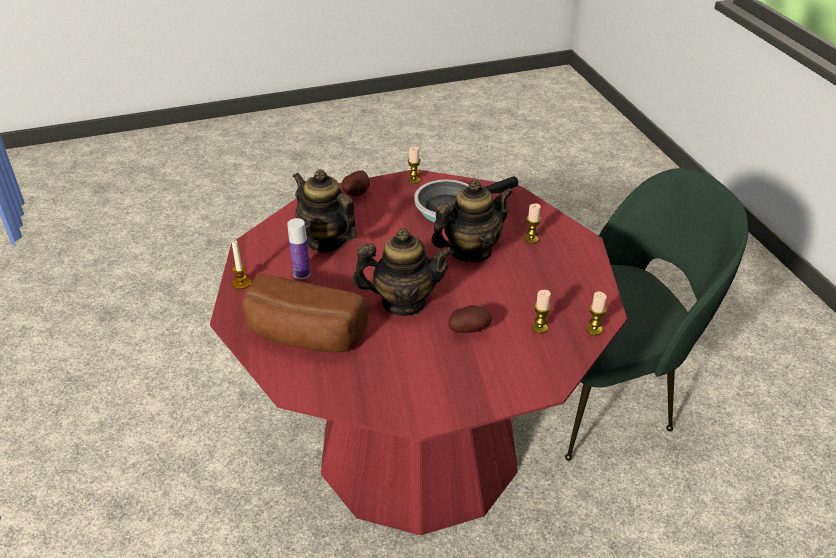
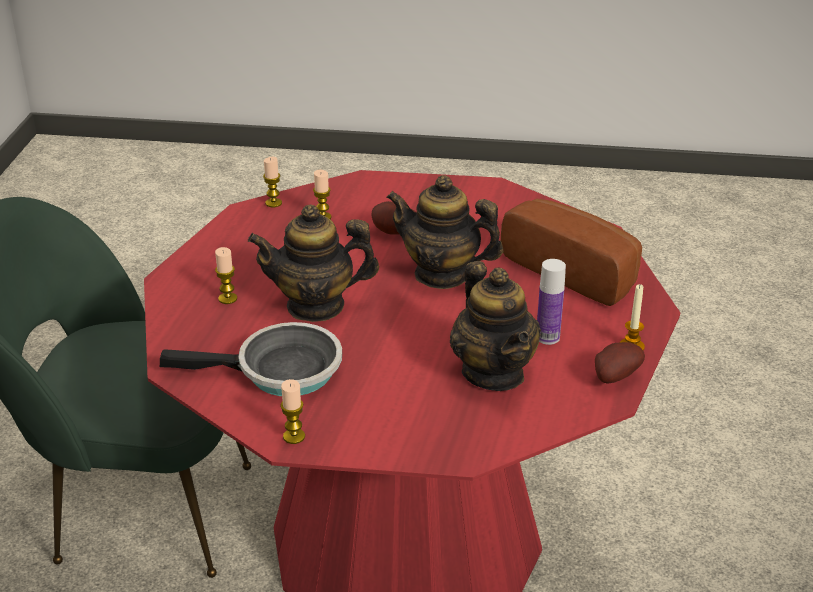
camera: 155 degrees left, 5 degrees down
(358, 194) = (402, 438): potato -> potato (614, 377)

